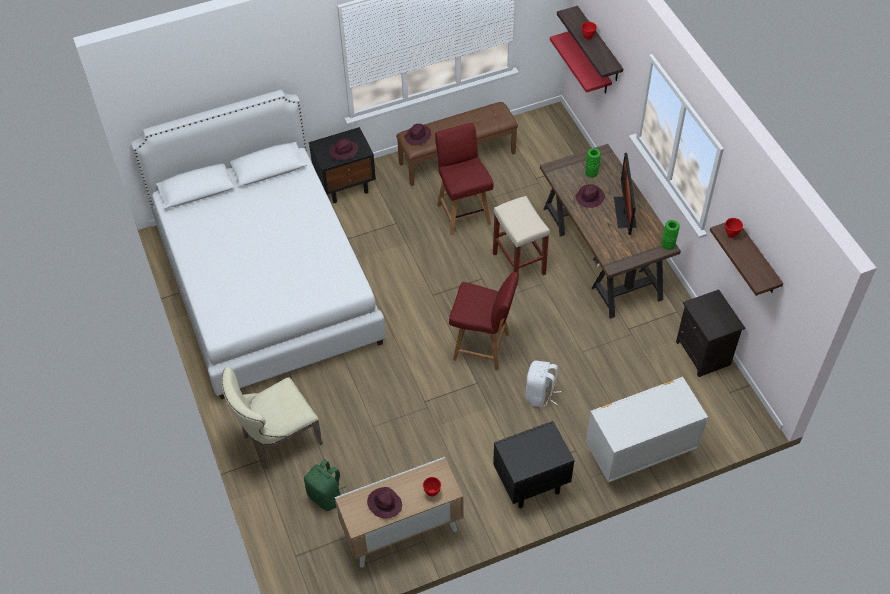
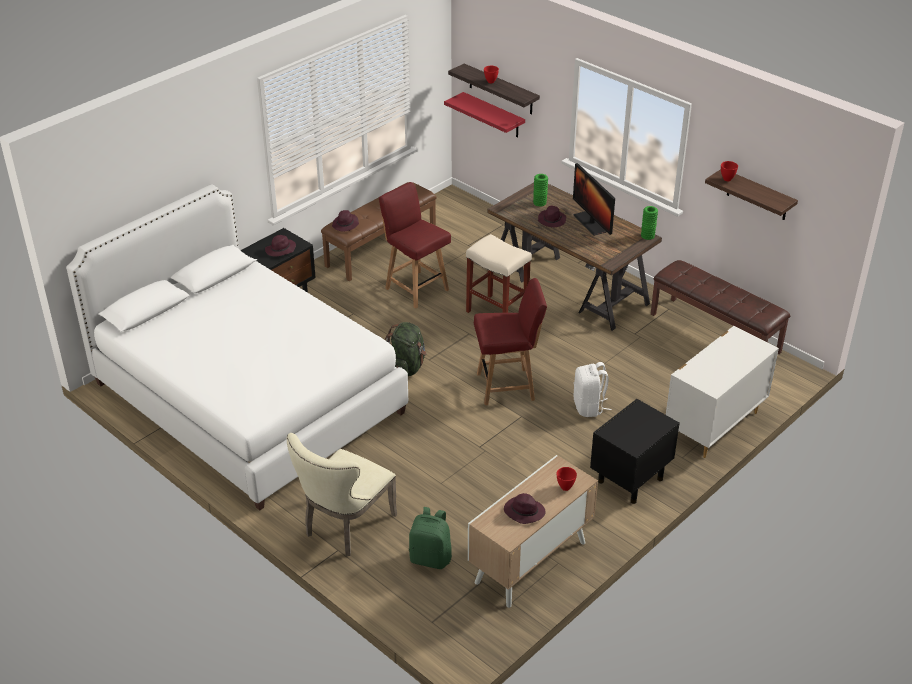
camera: 25 degrees left, 15 degrees down
(409, 297) = (406, 368): none -> green backpack
(704, 353) = (715, 333): black nightstand -> brown bench

